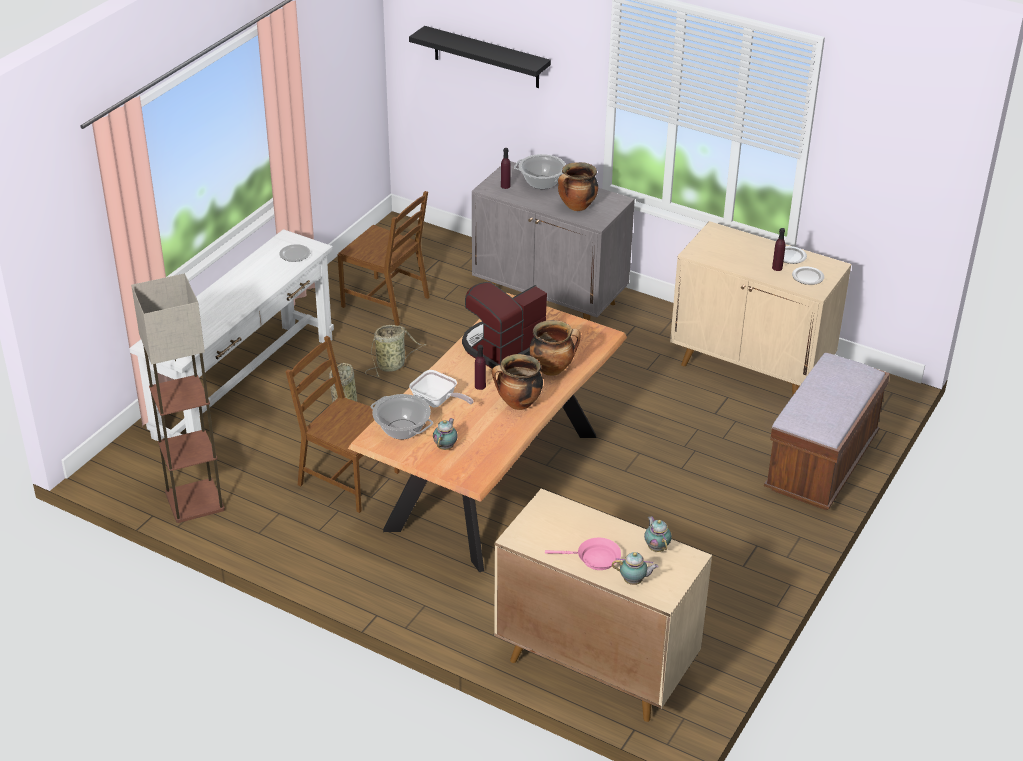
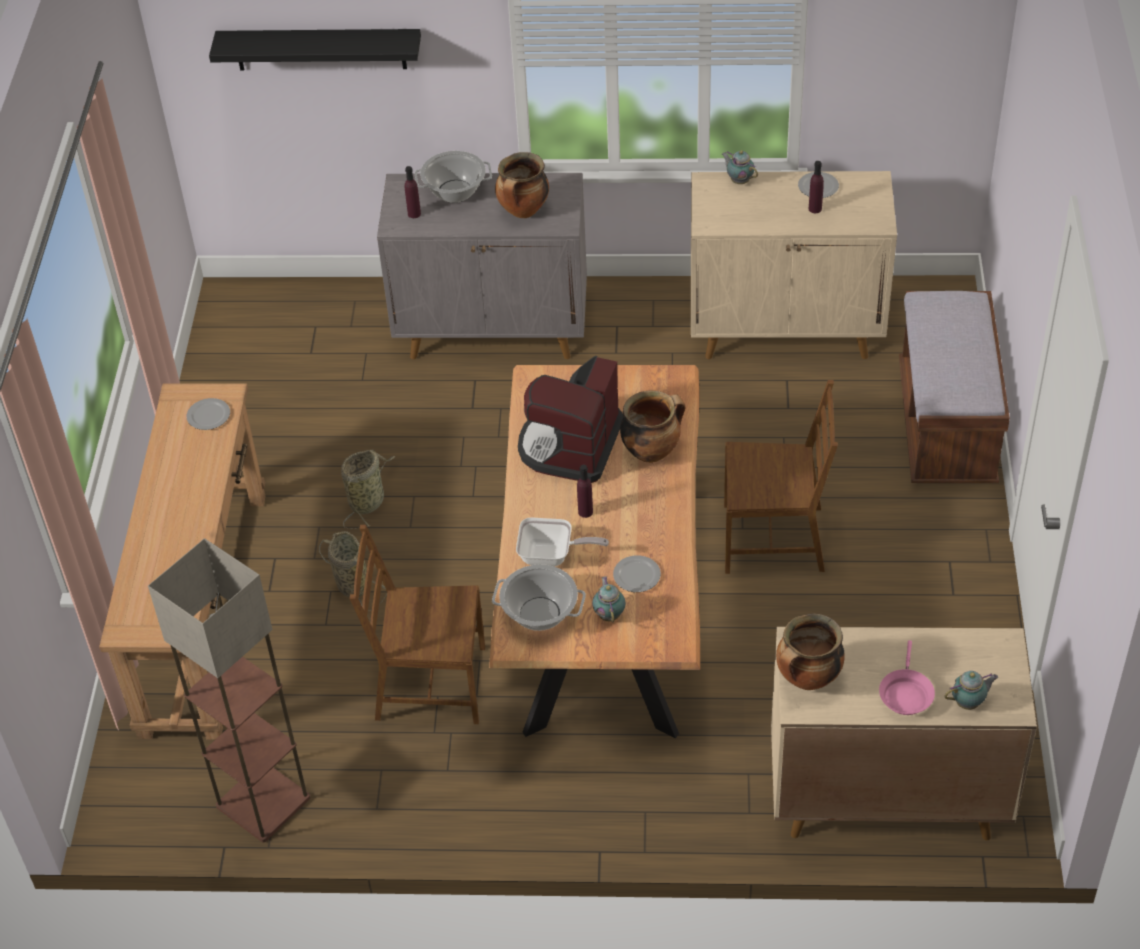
camera: 25 degrees left, 10 degrees up
(245, 387) = (205, 611): white console table -> brown console table
(386, 301) = (294, 412): brown chair -> brown chair (774, 538)
(518, 404) = (648, 517): cooking pot -> cooking pot (807, 679)
(594, 559) = (905, 693): pink frying pan -> pink frying pan turned 120 degrees clockwise
(656, 547) = (959, 646): teapot -> teapot (739, 180)
(808, 277) = (857, 208): plate -> plate (637, 575)

